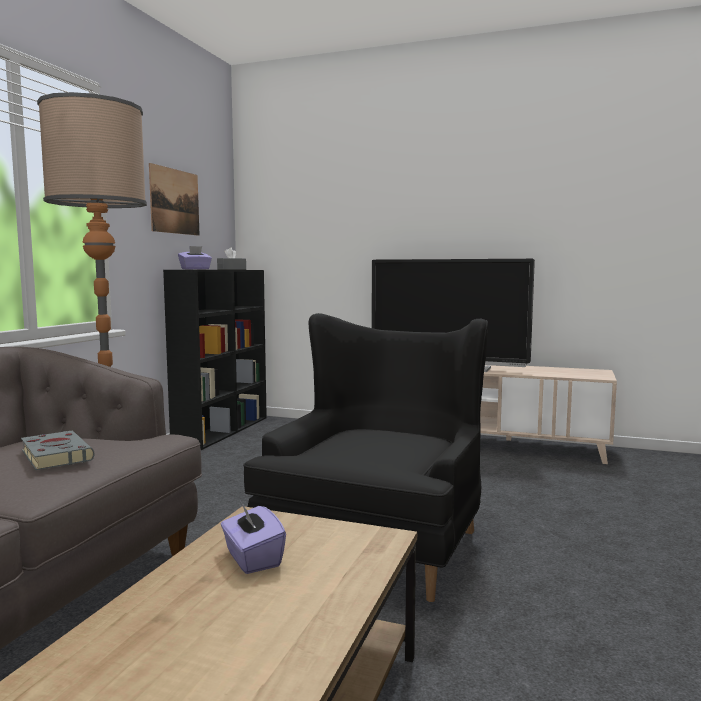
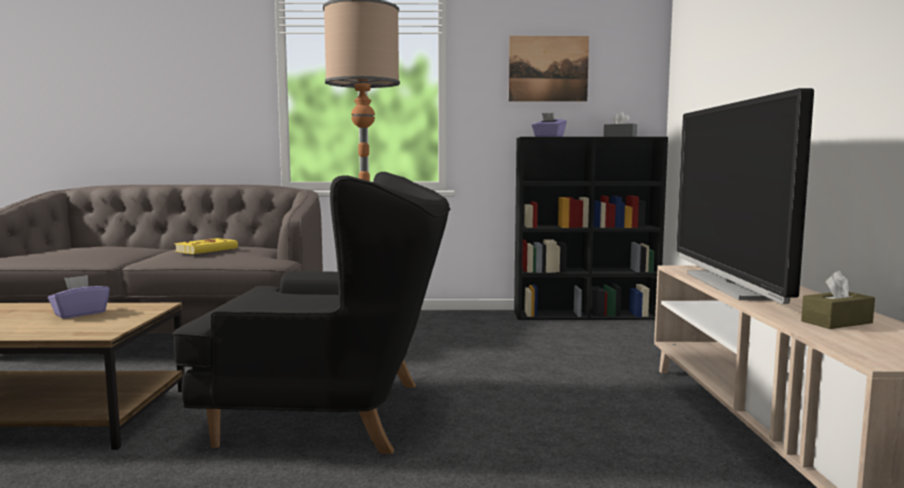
camera: 70 degrees right, 0 degrees up
(55, 455) = (208, 250): grey book -> yellow book
(538, 371) = (836, 322): none -> brown tissue box

